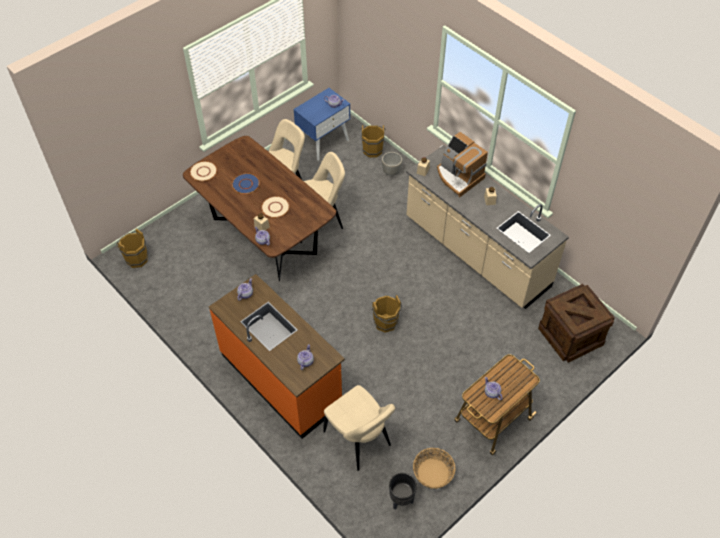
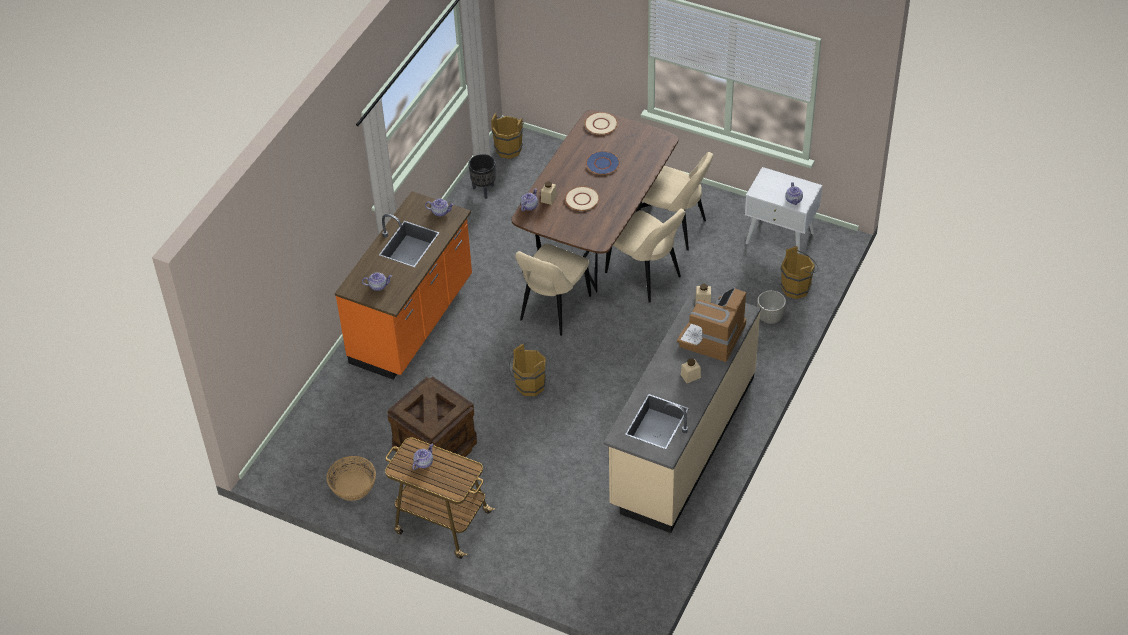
camera: 70 degrees right, 5 degrees down
(323, 142) = (780, 238): blue nightstand -> white nightstand
(359, 441) = (366, 411): beige chair -> beige chair (553, 310)
(401, 500) = (310, 468): black planter -> black planter (484, 190)
(571, 335) = (601, 571): crate -> crate (435, 446)

